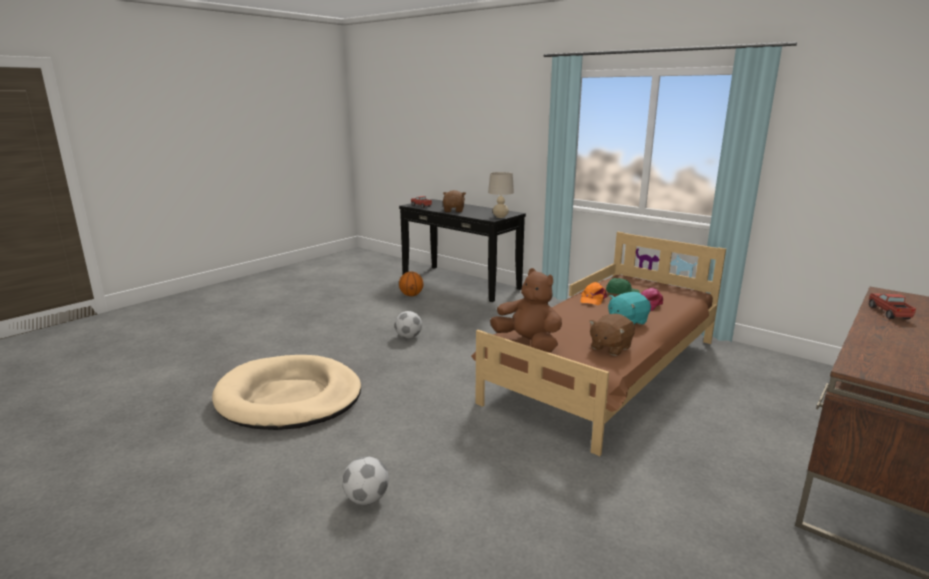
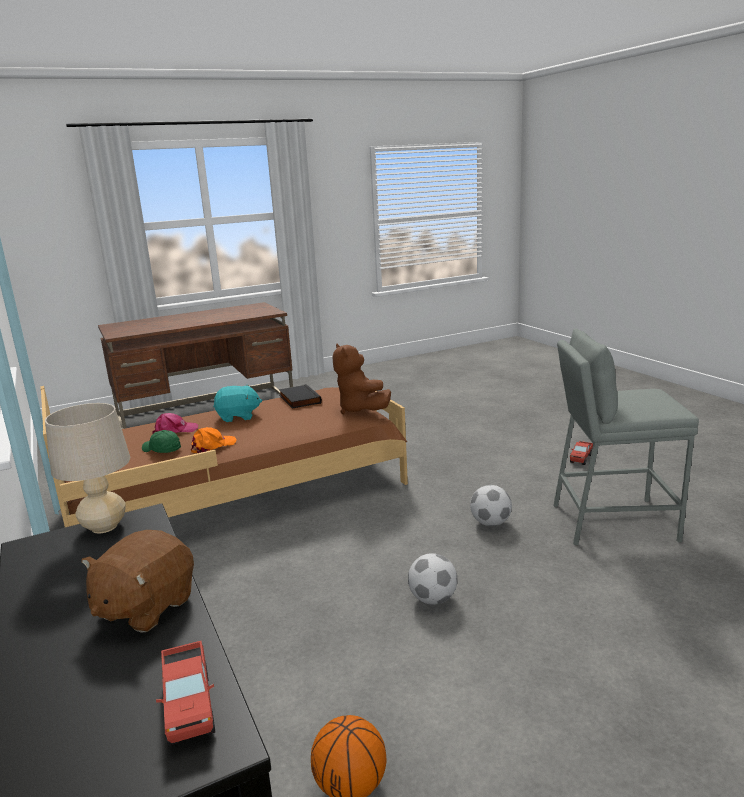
camera: 155 degrees left, 0 degrees up
(289, 397) = (612, 521): beige dog bed -> grey stool
(367, 499) = (525, 440): football -> football (490, 523)
(610, 347) = (298, 399): brown plush toy -> black book
(888, 313) = (167, 326): toy truck -> toy truck (581, 458)

